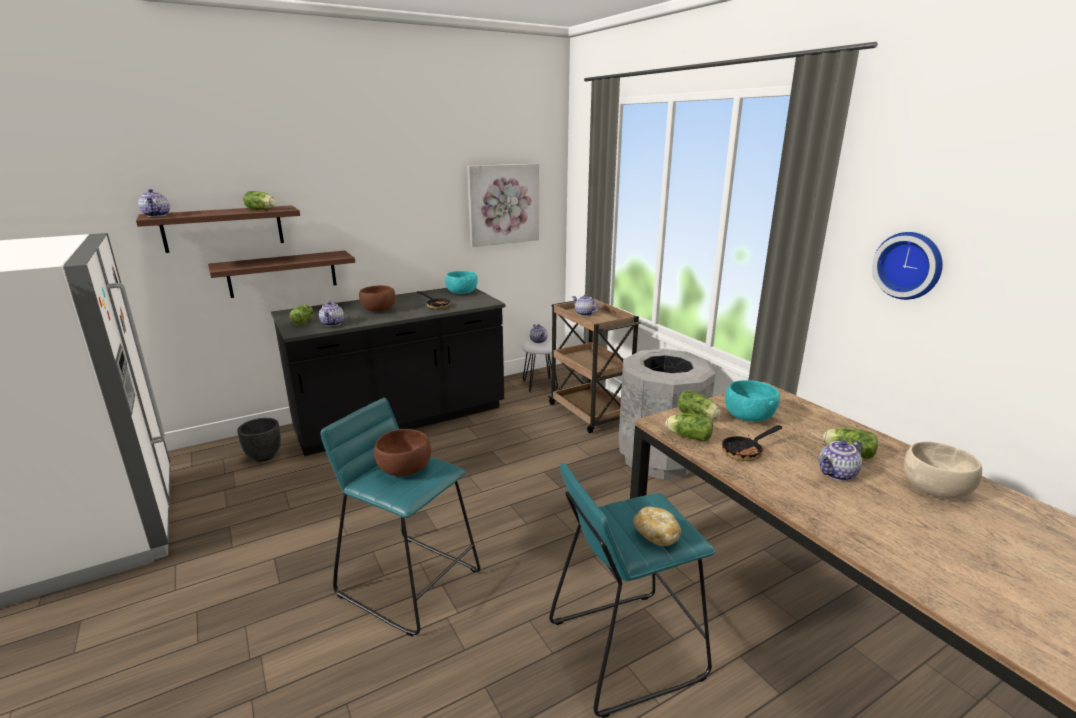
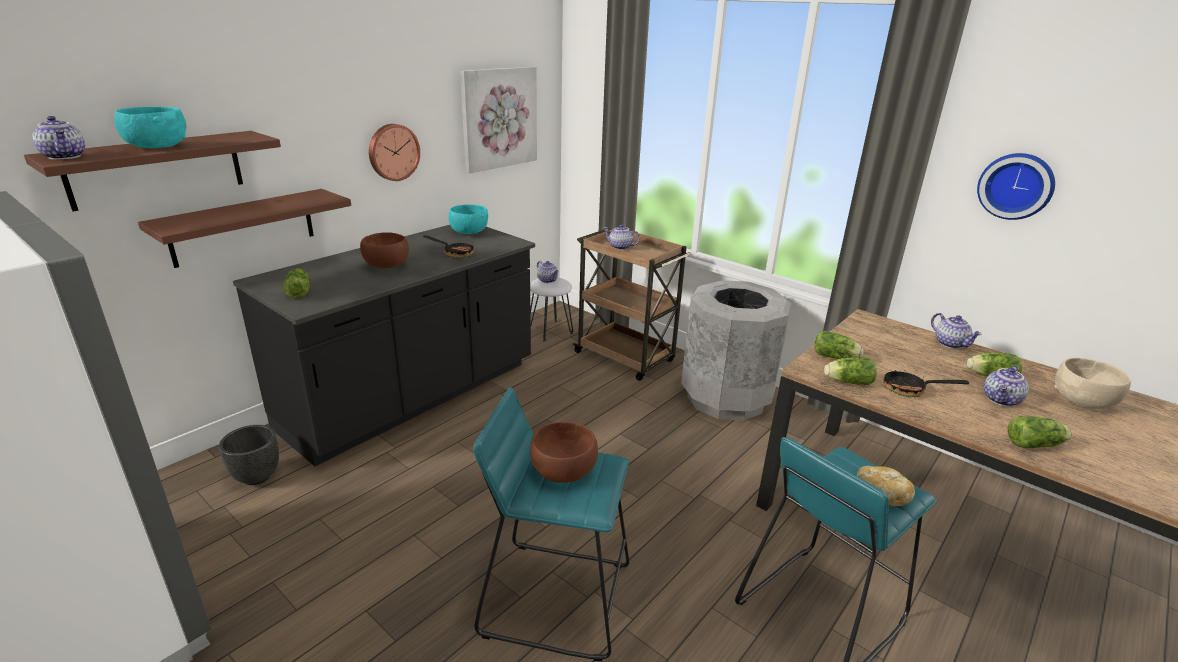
camera: 20 degrees left, 5 degrees up
(262, 210) = (222, 140): lettuce -> lettuce (1036, 445)
(333, 324) = (344, 291): teapot -> teapot (951, 344)
(405, 226) = (393, 152): none -> wall clock
(746, 451) = (910, 390): frying pan -> frying pan turned 60 degrees clockwise
(748, 417) = (879, 351): turquoise bowl -> turquoise bowl (156, 147)

